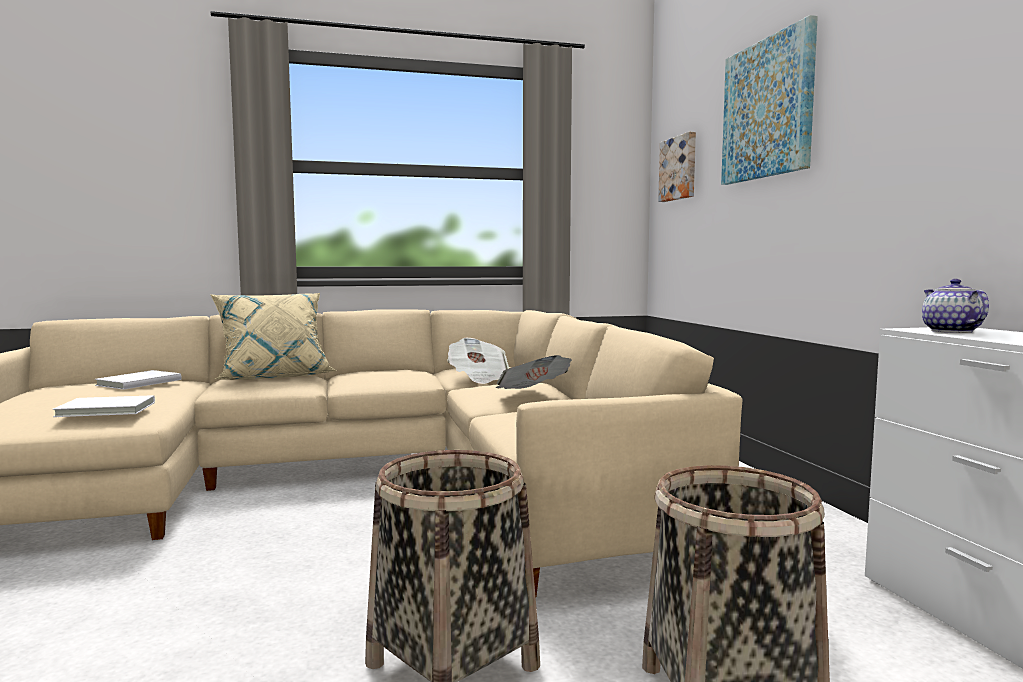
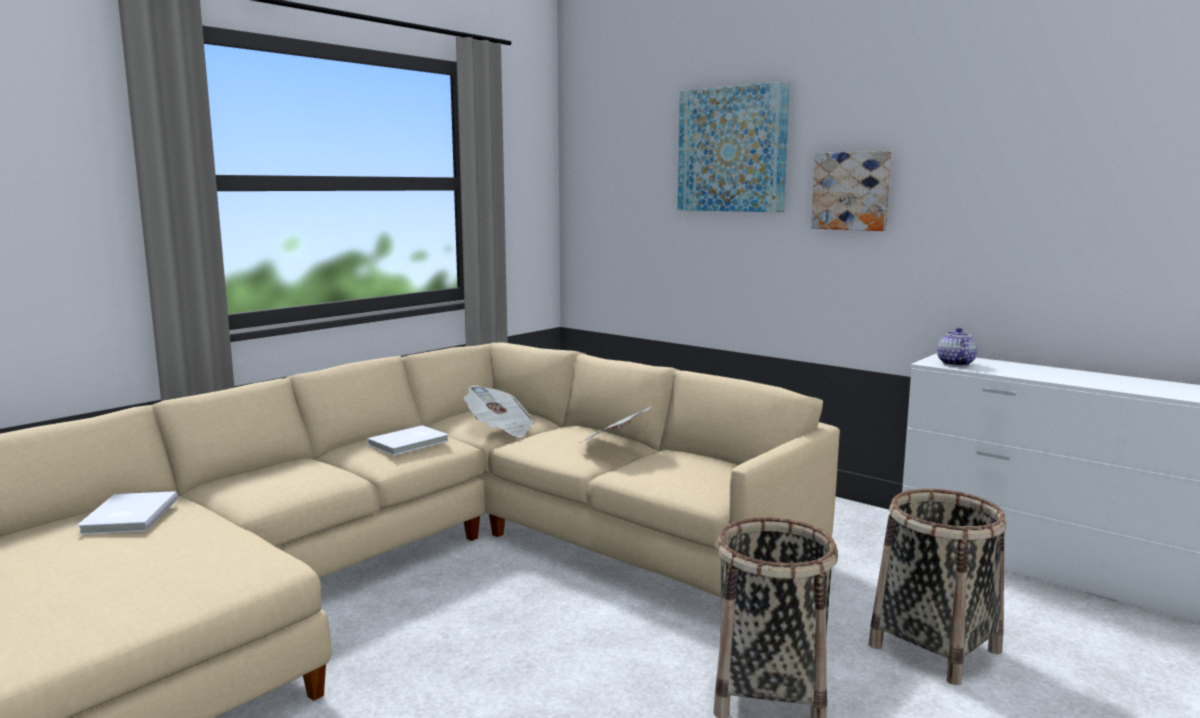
camera: 35 degrees left, 5 degrees up
(107, 410) = (216, 563): white book -> white book (410, 443)
(274, 376) = (272, 469): beige pillow -> none
(679, 168) = (609, 182): picture -> picture (851, 191)
(949, 331) = (954, 363): teapot -> teapot turned 45 degrees clockwise

